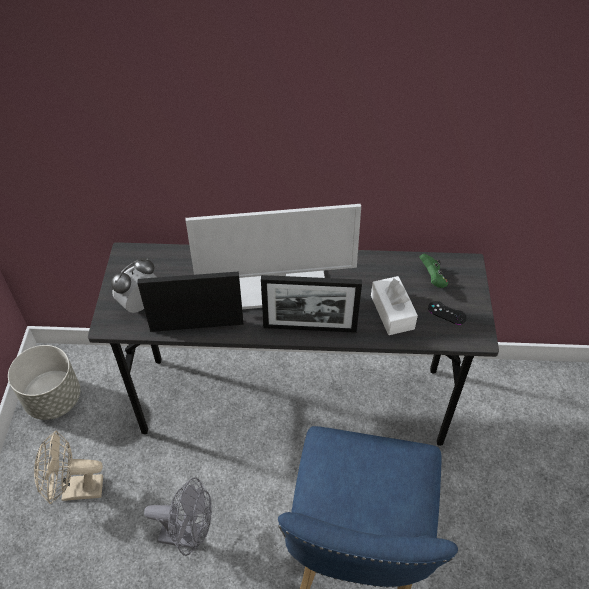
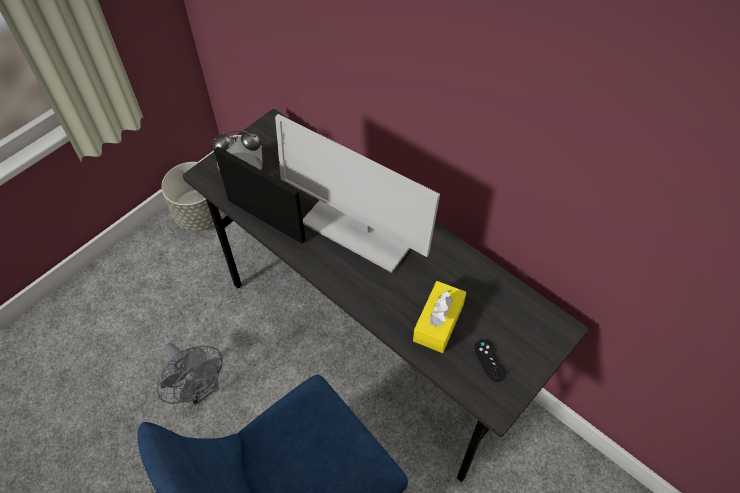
camera: 40 degrees right, 5 degrees up
(75, 490) = (156, 294): beige fan -> none
(309, 328) = (352, 285): picture frame -> none
(392, 312) = (438, 322): white tissue box -> yellow tissue box
(432, 279) = (510, 318): green game controller -> none

